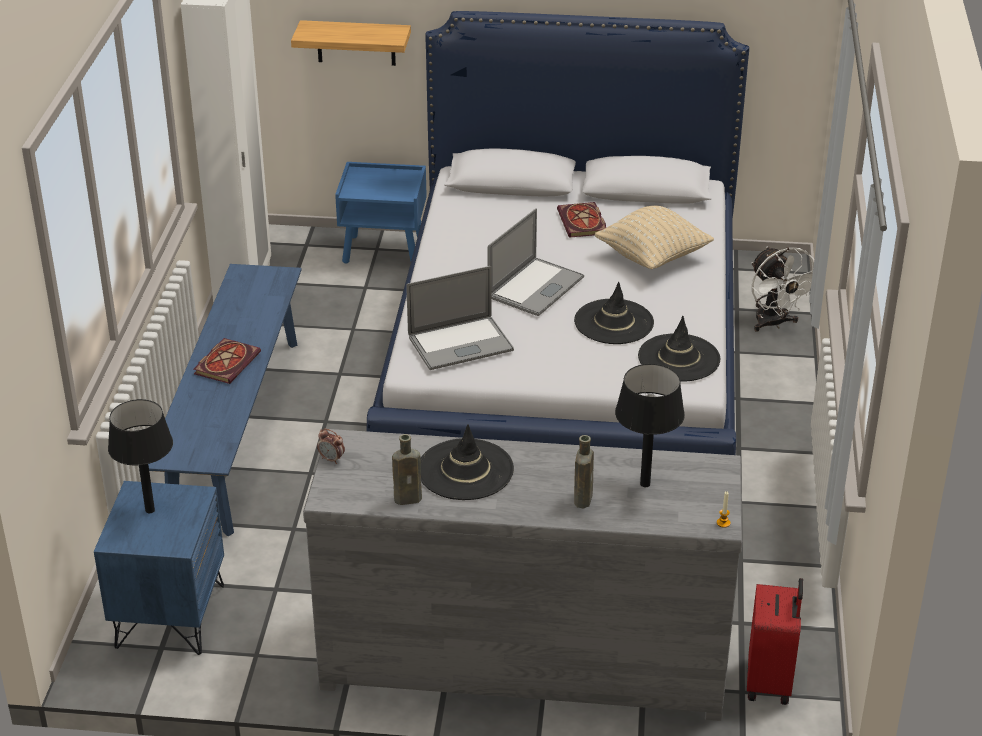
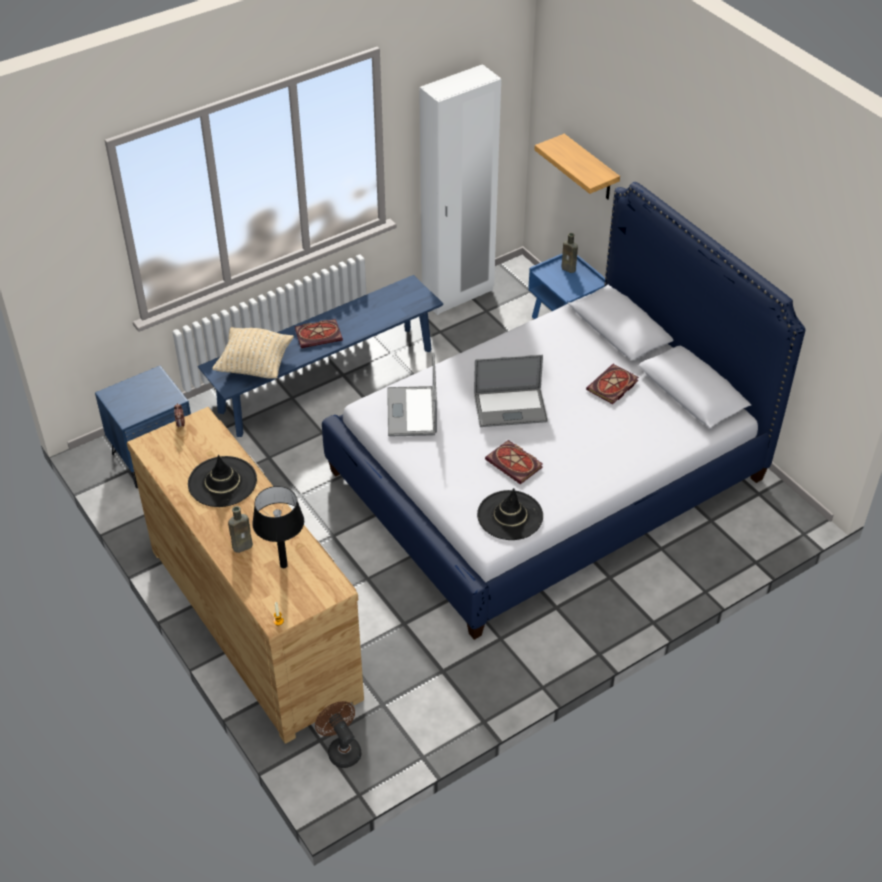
camera: 50 degrees right, 10 degrees up
(150, 510) = (145, 390): black table lamp -> none
(410, 498) = (175, 475): brown bottle -> brown bottle (569, 269)
(460, 343) = (412, 411): laptop -> laptop turned 60 degrees clockwise
(522, 658) = (255, 620): grey dresser -> brown dresser
(613, 322) = (515, 464): black hat -> book
(652, 257) = (612, 440): beige pillow -> beige pillow (255, 366)
(770, 682) = (341, 749): red suitcase -> brown fan
(774, 324) = (717, 549): white fan -> none

